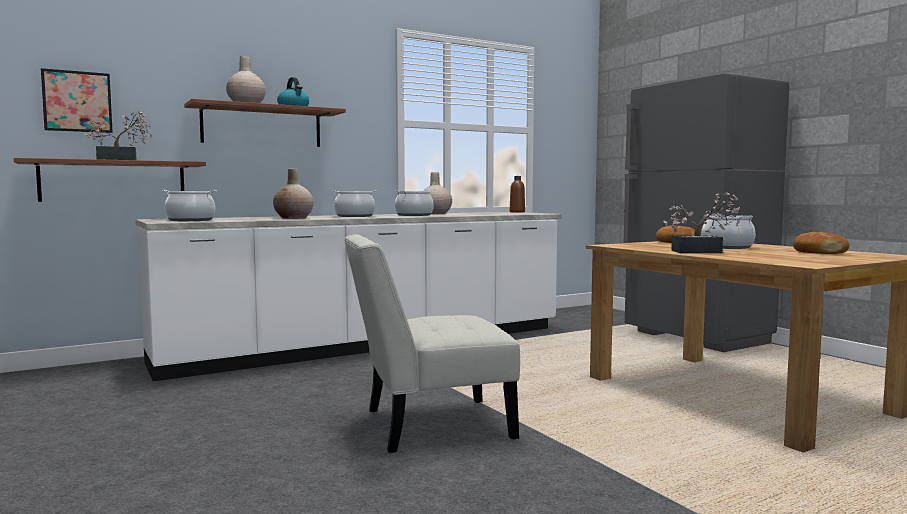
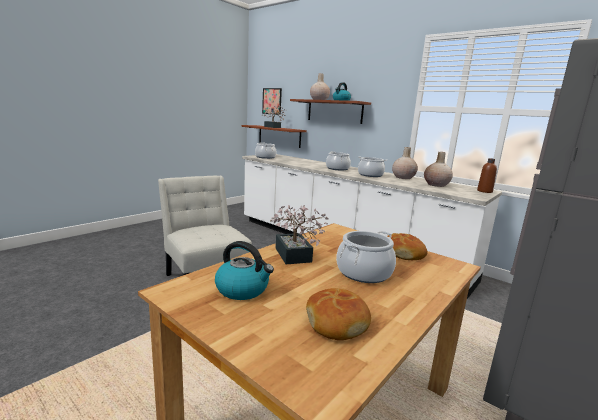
camera: 70 degrees right, 10 degrees up
(294, 218) = (303, 164): beige vase -> beige vase (436, 185)
(786, 258) = (243, 289): none -> kettle

